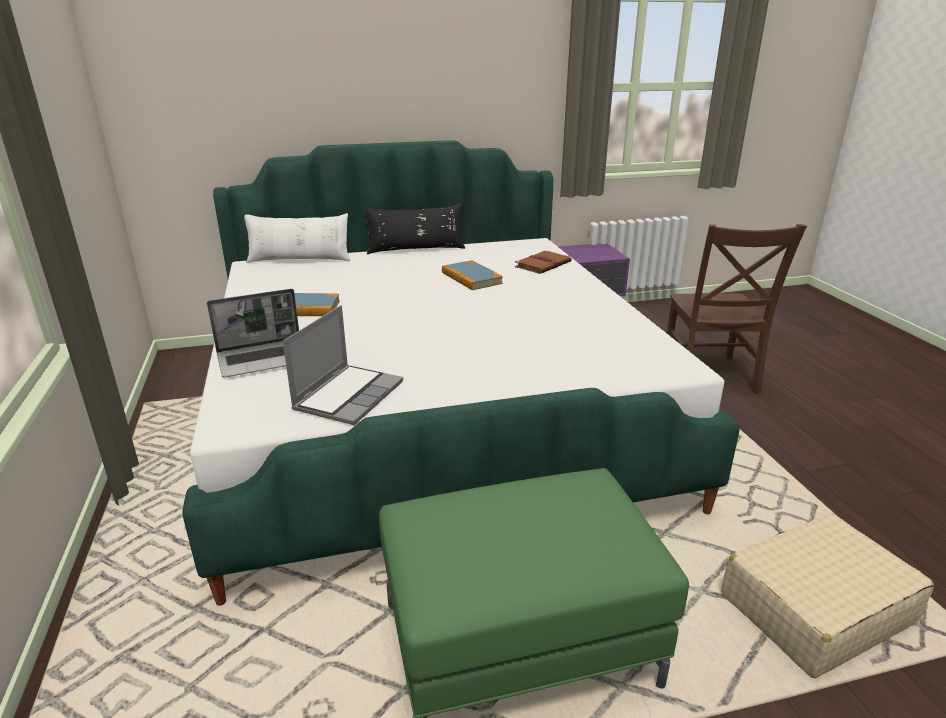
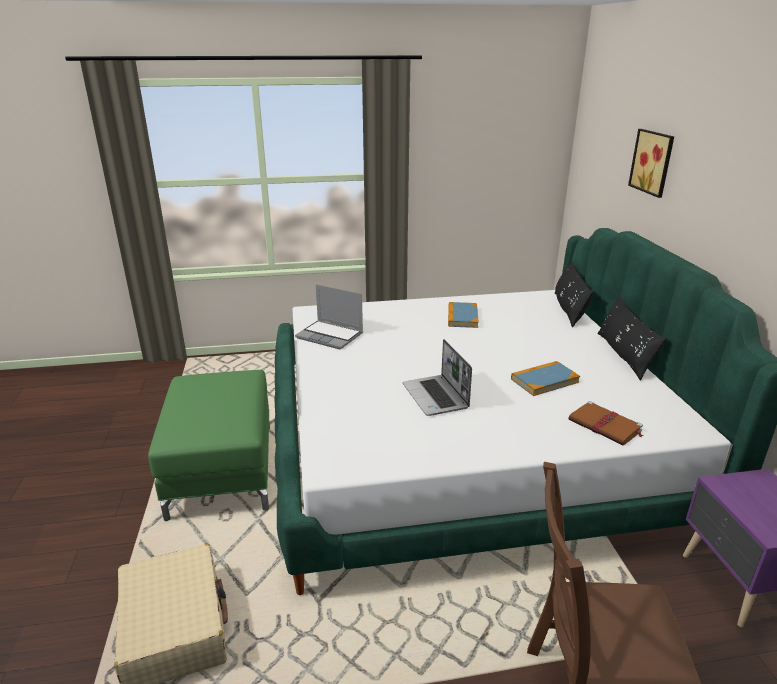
camera: 95 degrees right, 0 degrees up
(265, 359) = (383, 312): laptop -> laptop (436, 397)
(299, 260) = (569, 309): white pillow -> black pillow
(307, 66) = (653, 162): none -> picture

